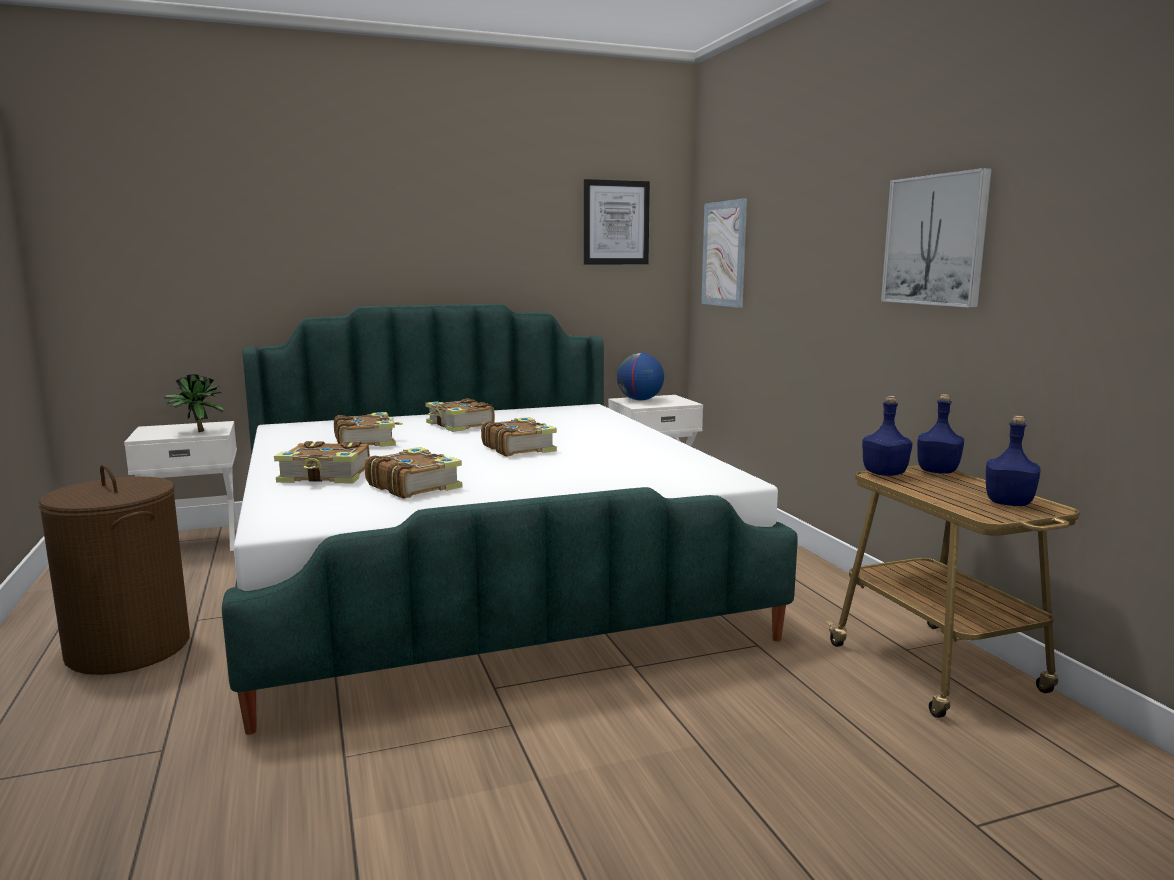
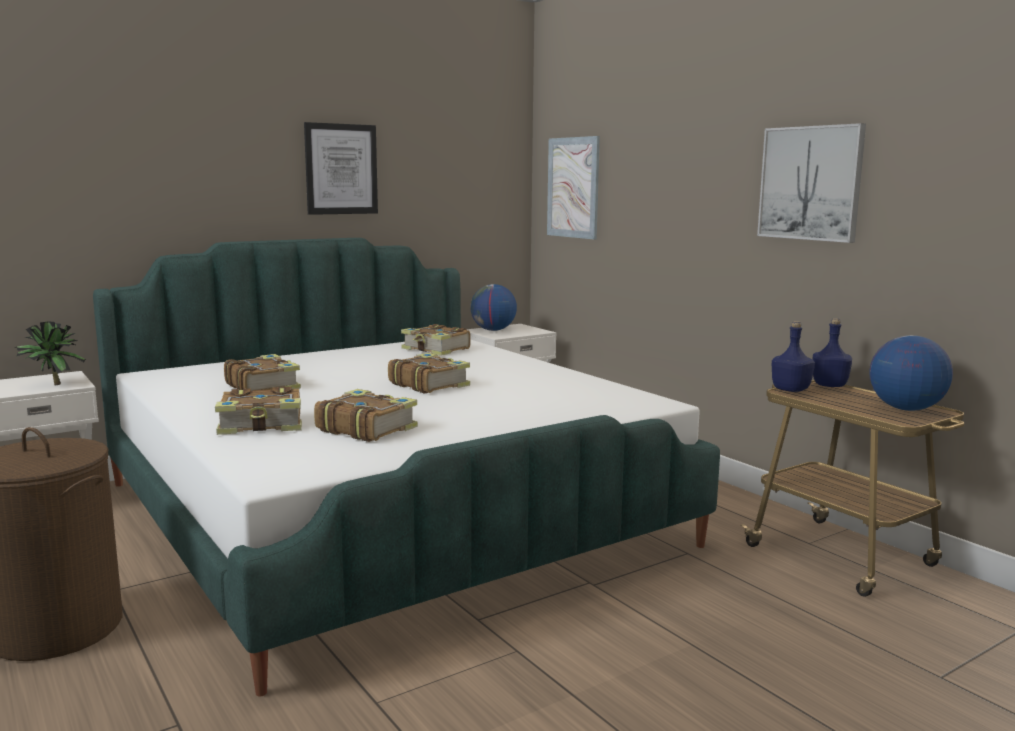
camera: 15 degrees left, 0 degrees up
(459, 425) = (342, 364): book -> book (436, 350)
(616, 222) = (464, 155): picture -> picture (341, 169)
(1007, 503) = (905, 409): blue bottle -> globe

